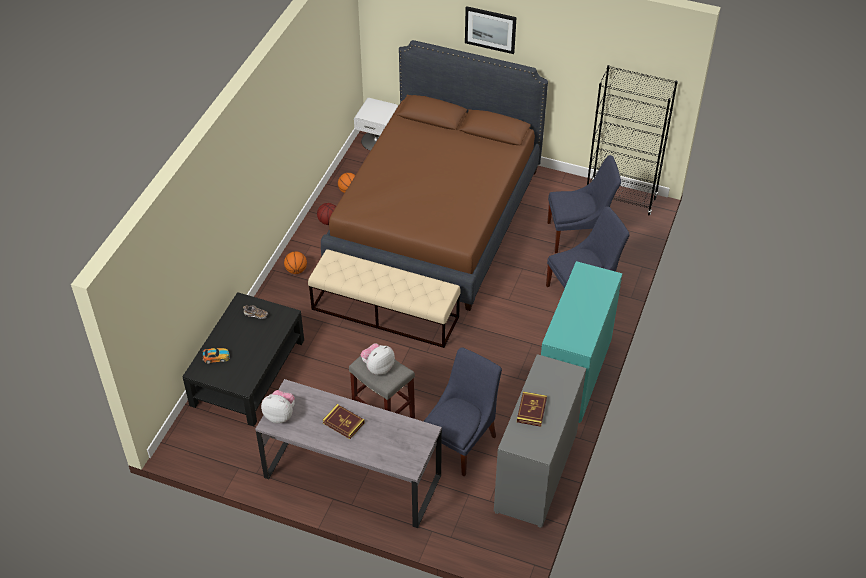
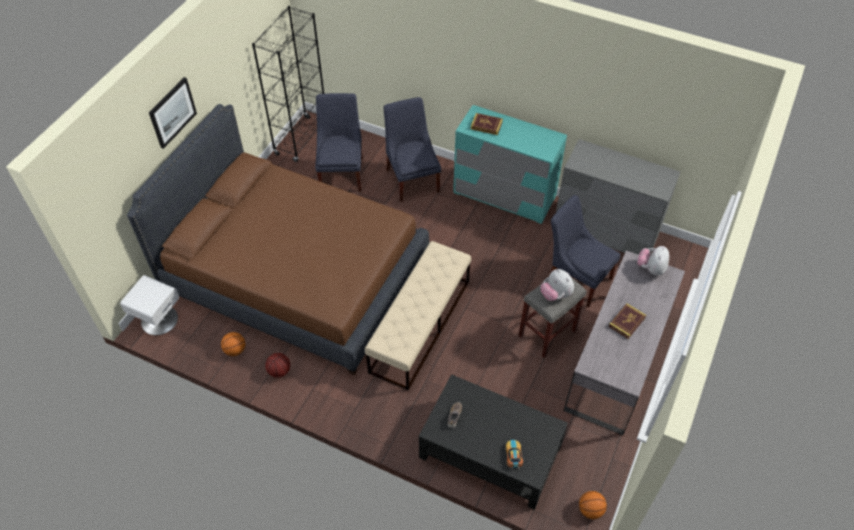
camera: 85 degrees left, 5 degrees up
(280, 415) = (620, 374): plush toy -> plush toy (651, 269)
(296, 270) = (349, 404): basketball -> basketball (590, 510)
(531, 410) = (626, 176): book -> book (486, 125)

